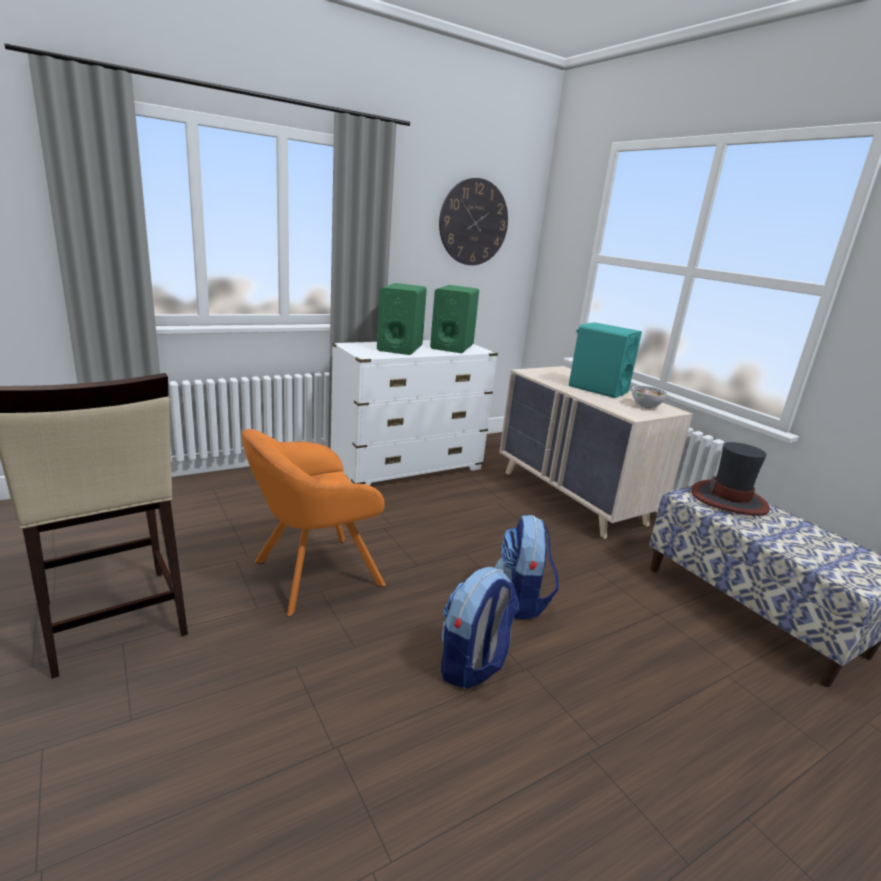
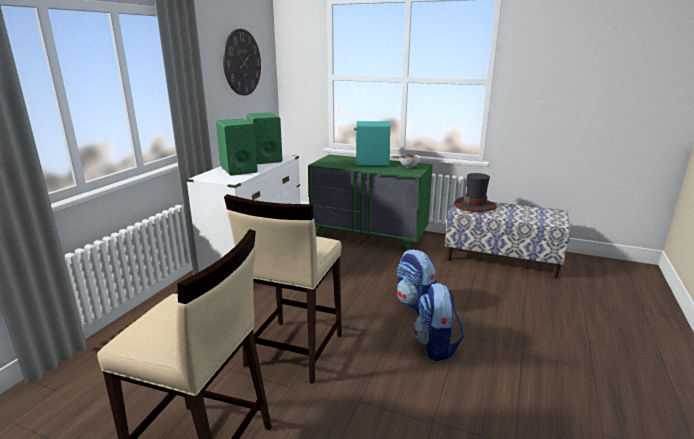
camera: 35 degrees left, 0 degrees up
(311, 575) = (293, 350): orange armchair -> beige stool
(573, 497) = (369, 238): beige dresser -> green dresser

